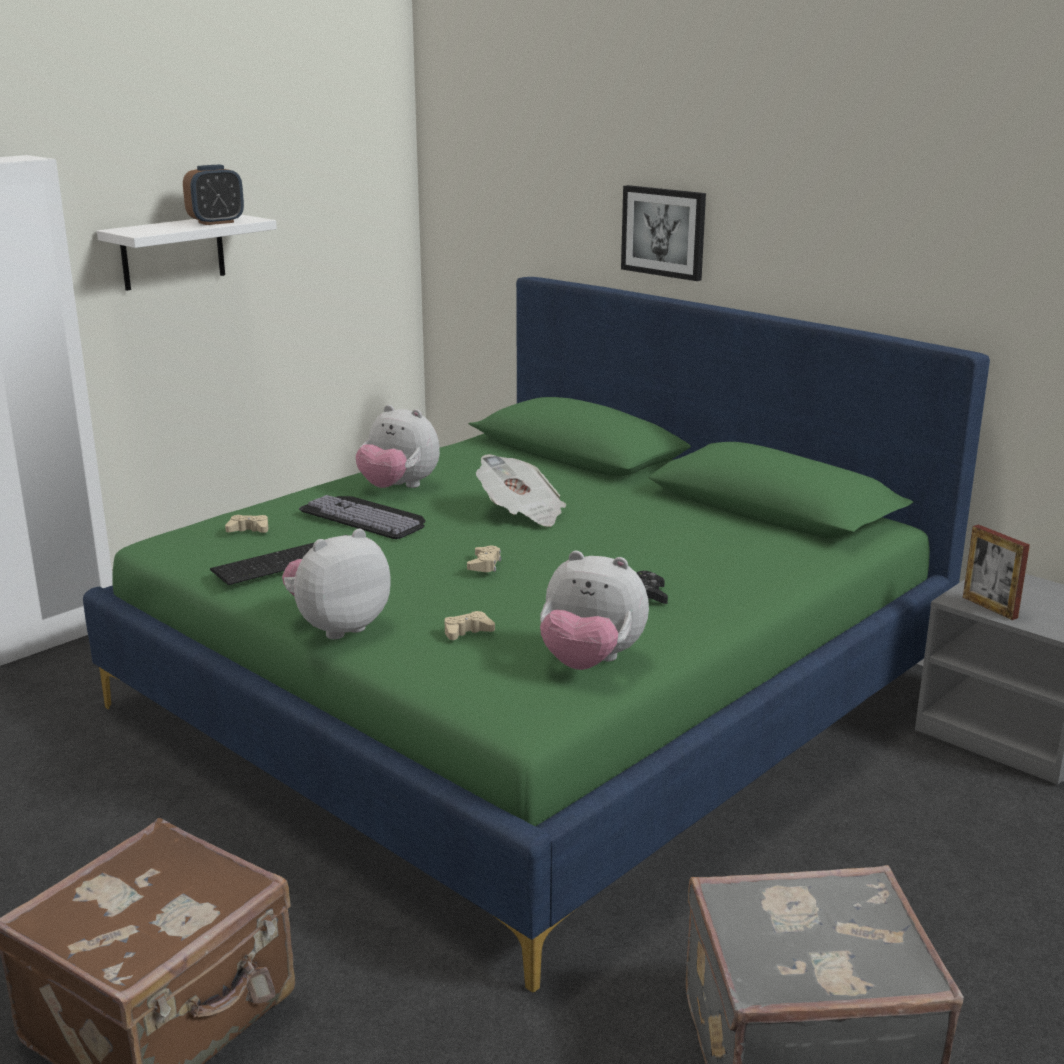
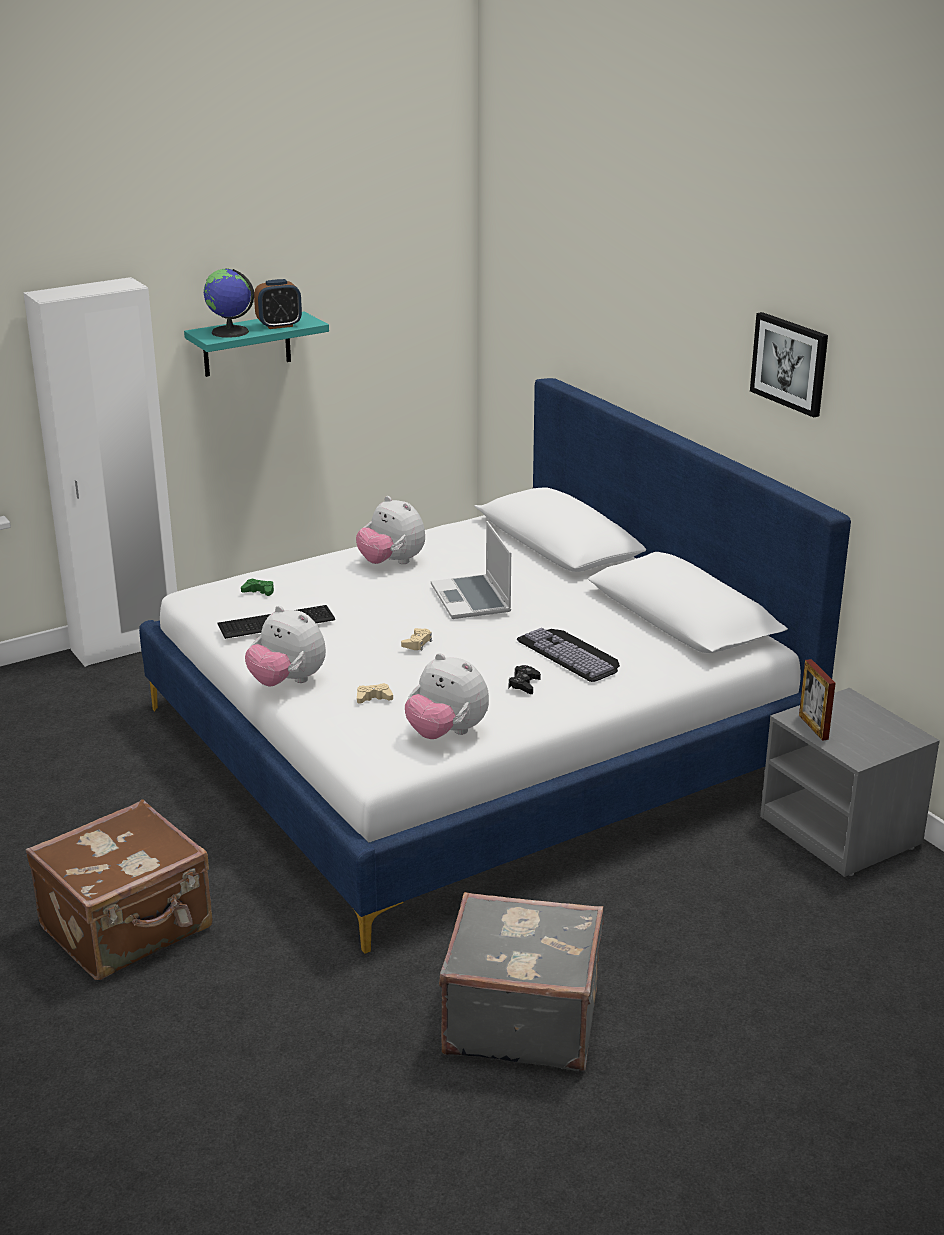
camera: 15 degrees right, 5 degrees up
(157, 228) = (230, 332): none -> globe
(173, 252) = (246, 344): white shelf -> turquoise shelf
(249, 530) = (259, 591): beige game controller -> green game controller
(338, 627) = (287, 682): plush toy -> plush toy turned 120 degrees counterclockwise
(368, 516) = (352, 589): keyboard -> keyboard (572, 654)
(522, 513) = (472, 599): newspaper -> laptop
(533, 693) = (472, 742): green bed -> white bed
(664, 232) = (645, 361): picture -> picture (790, 363)

